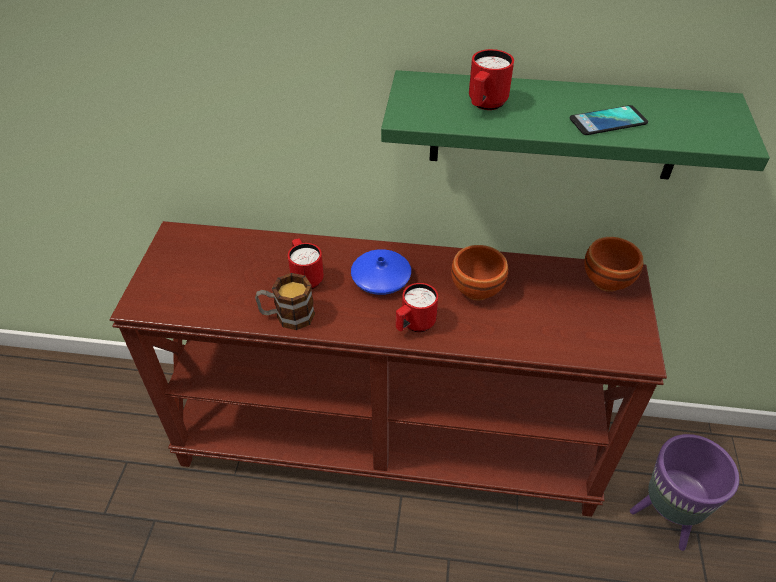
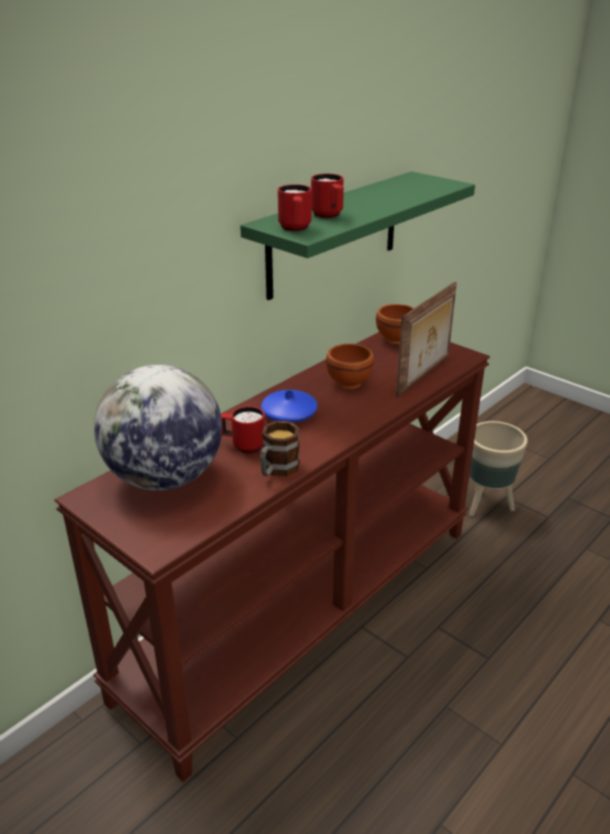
camera: 55 degrees left, 15 degrees down
(225, 259) = (165, 478): none -> globe
(414, 325) = (354, 418): red mug -> red mug (295, 229)
(552, 341) = (425, 376): none -> picture frame
(608, 121) = (394, 198): phone -> none
(664, 519) = (487, 504): purple planter -> beige planter

